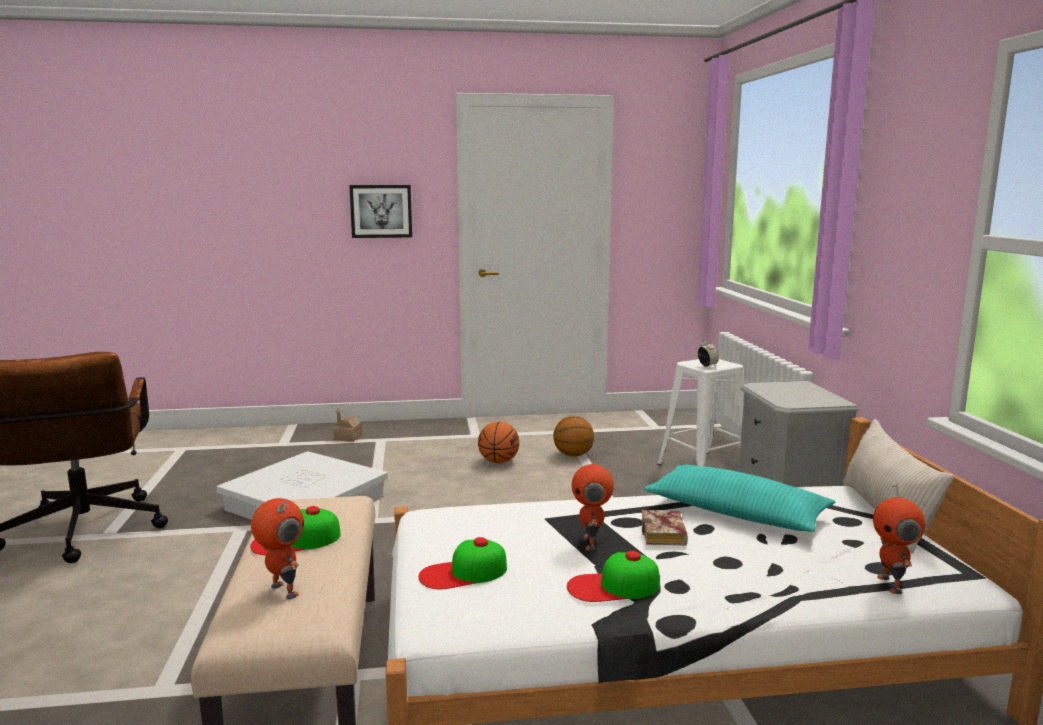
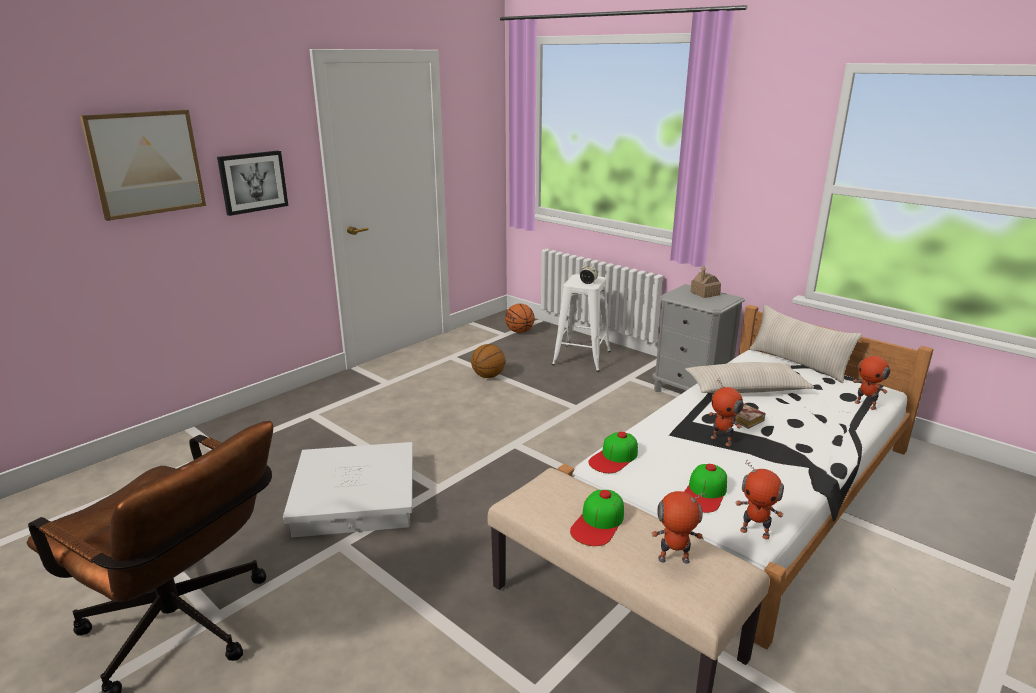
camera: 40 degrees left, 10 degrees up
(287, 184) = (146, 163): none -> picture
(348, 437) = (276, 422): toy house -> toy house (705, 293)
(434, 623) = (755, 532): none -> toy robot
(498, 462) = (445, 400): basketball -> basketball (519, 331)
(613, 586) = (784, 462): cap -> cap (614, 458)
(736, 513) = (745, 389): turquoise pillow -> beige pillow

